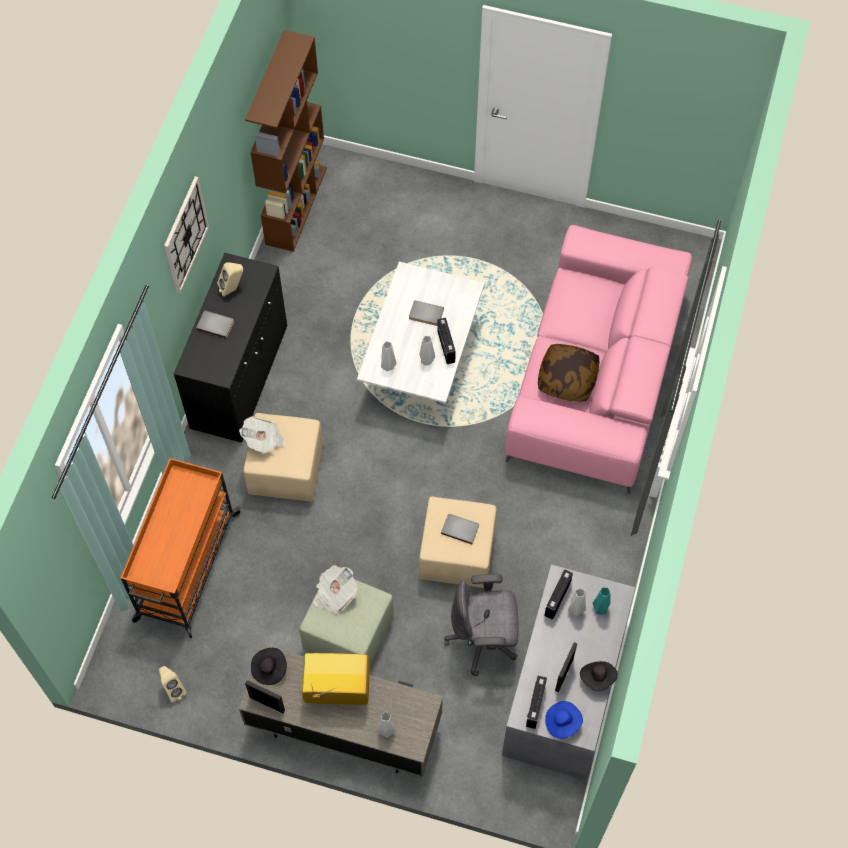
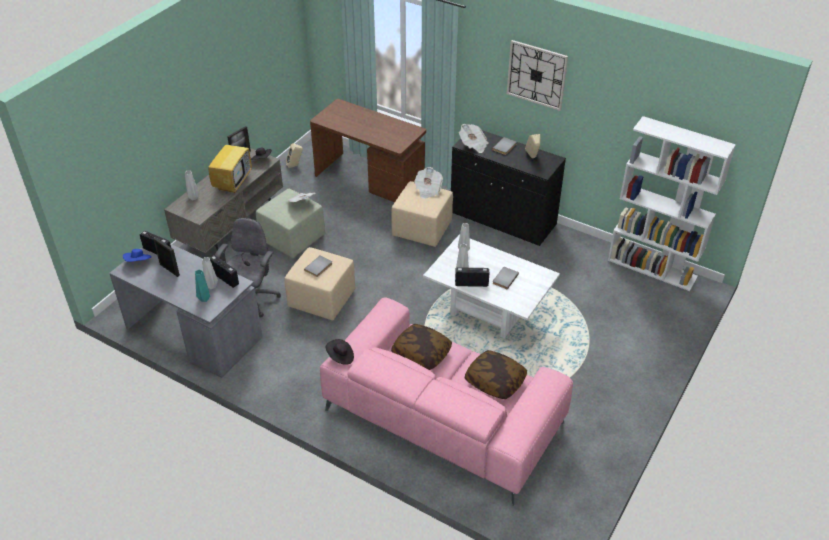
camera: 105 degrees right, 20 degrees down
(186, 568) = (370, 179): orange cart -> brown desk
(219, 363) = (473, 145): none -> newspaper
(295, 205) = (652, 268): brown bookcase -> white bookcase
(582, 301) = (495, 381): none -> pillow
(598, 677) = (156, 286): black hat -> black hat (340, 357)

